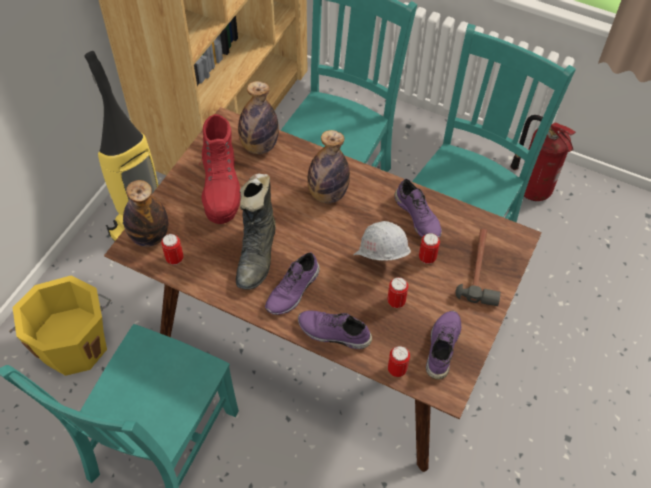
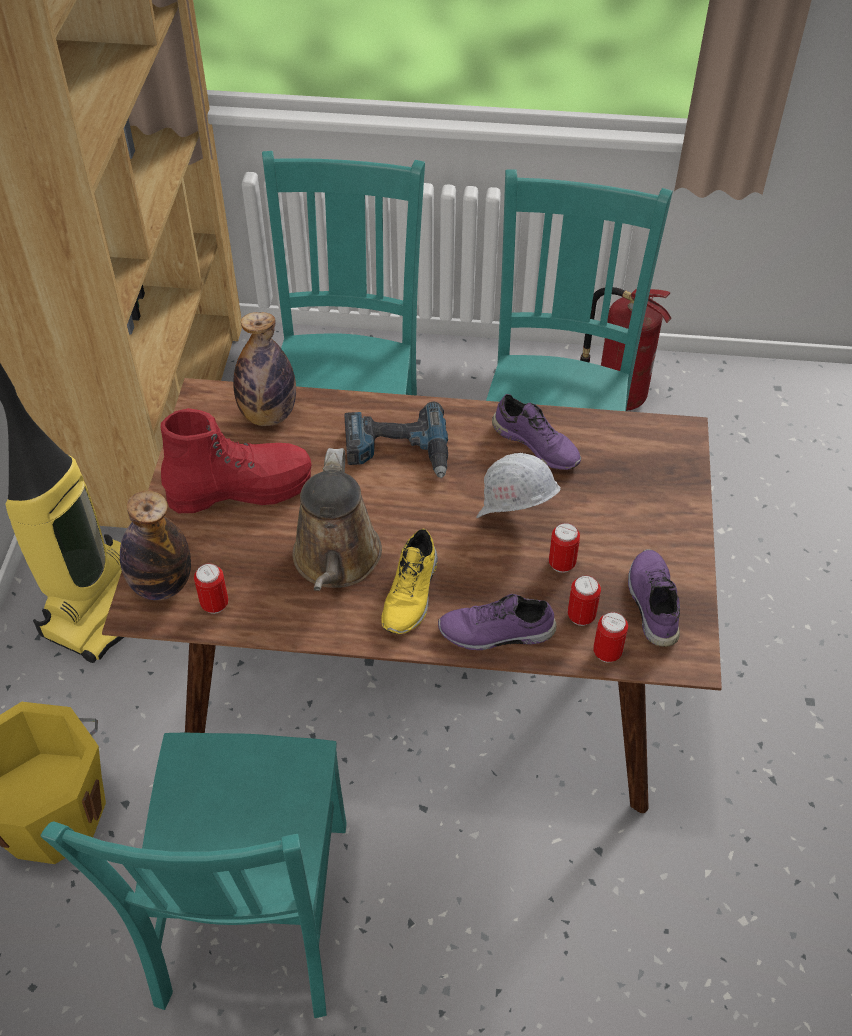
camera: 20 degrees left, 5 degrees down
(221, 189) = (240, 489): red boot -> red boot turned 75 degrees counterclockwise
(258, 254) = (336, 561): black boot -> brown watering can
(294, 291) = (412, 594): purple shoe -> yellow shoe
(327, 194) = (397, 451): bottle -> power drill
(427, 258) = (575, 494): can -> can (581, 616)
(480, 269) = (652, 487): hammer -> none

